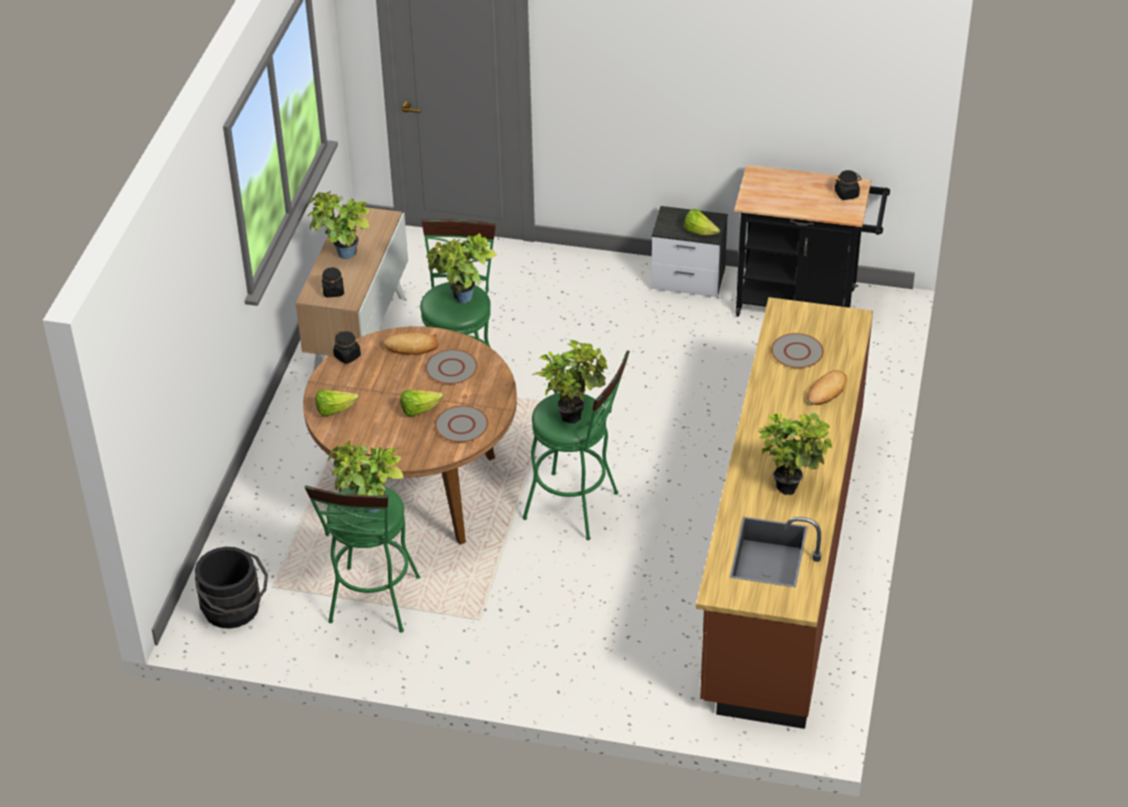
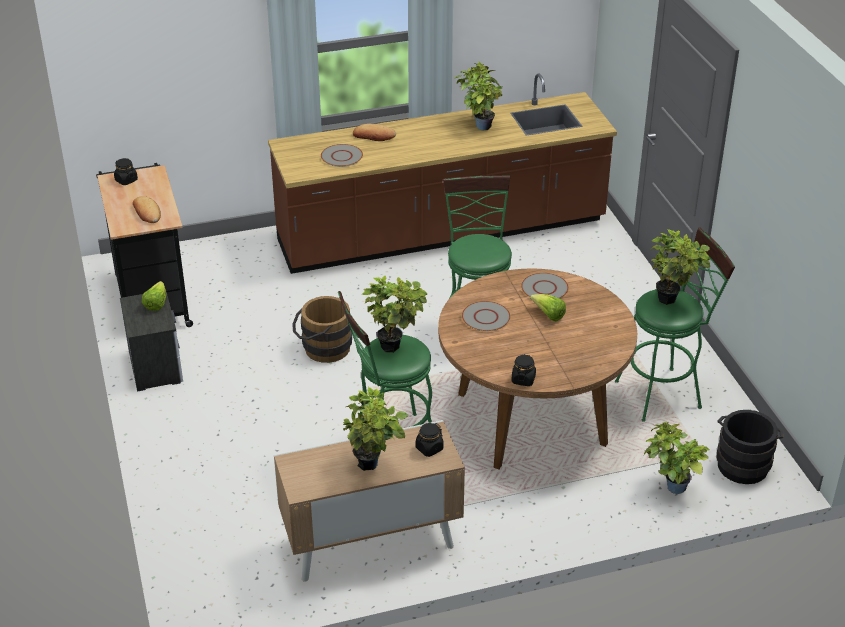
camera: 120 degrees left, 5 degrees down
(334, 410) = (592, 359): lettuce -> none
(411, 347) = (479, 348): bread -> bread (147, 213)
(573, 413) = (479, 245): potted plant -> potted plant (670, 488)
(635, 390) = (322, 348): none -> brown bucket

